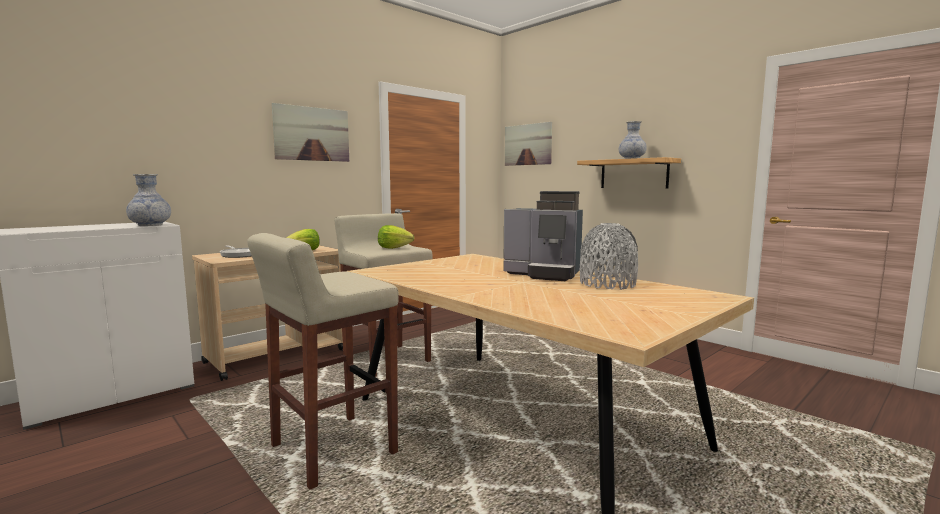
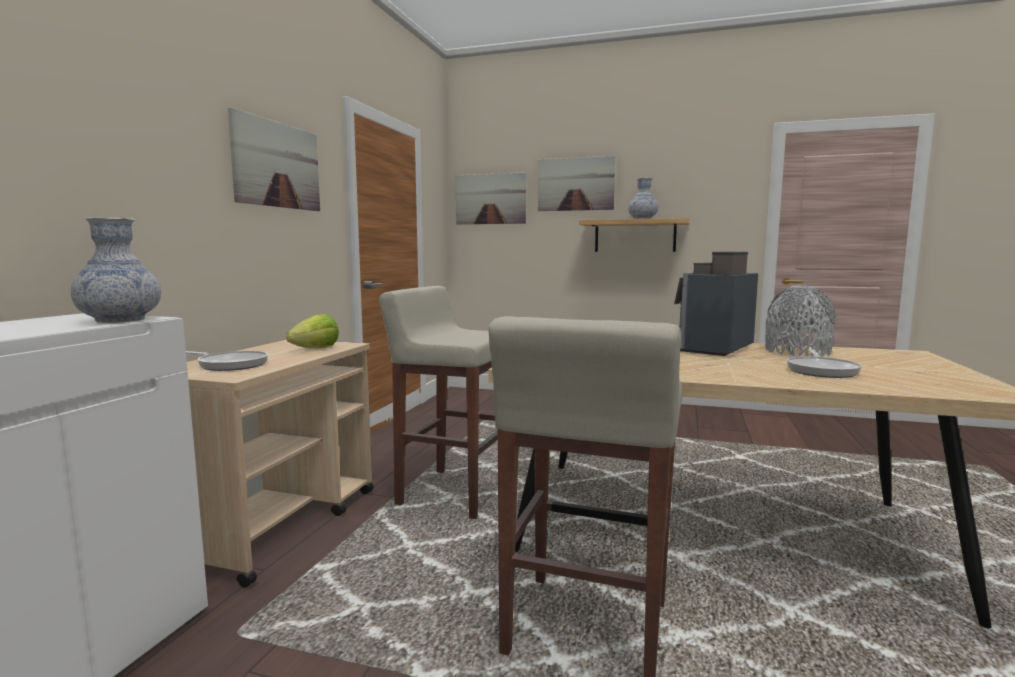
camera: 30 degrees left, 0 degrees up
(394, 248) = (467, 333): lettuce -> none
(544, 274) = (710, 349): coffee machine -> coffee machine turned 135 degrees clockwise
(558, 298) = (821, 370): none -> frying pan
(588, 129) = (575, 184): none -> picture

